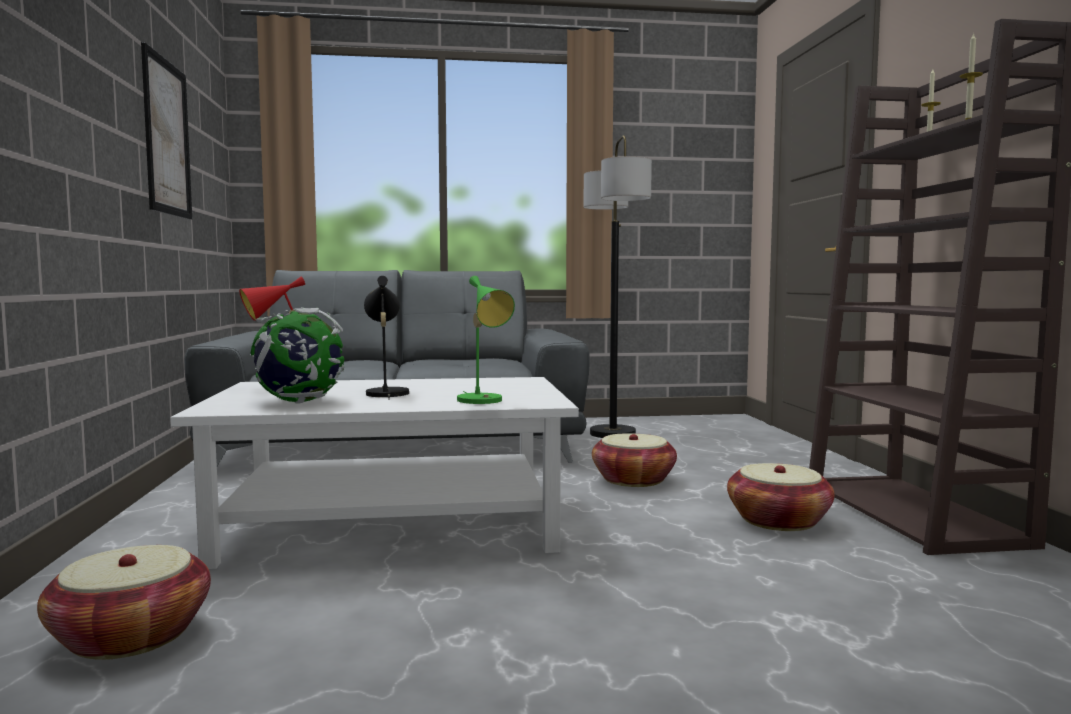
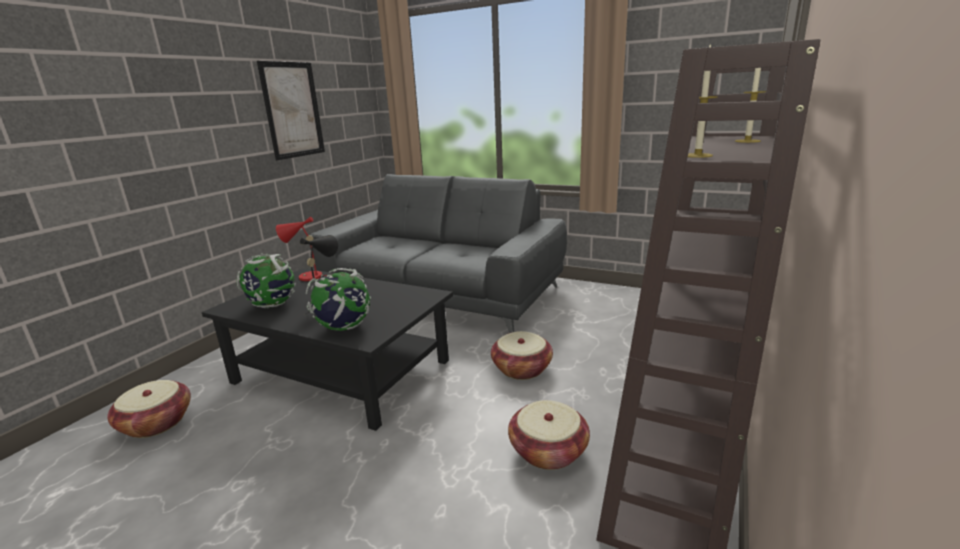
camera: 35 degrees right, 15 degrees up
(392, 522) = (342, 371): white coffee table -> black coffee table
(483, 401) = (344, 328): green table lamp -> globe
(612, 434) = (588, 308): floor lamp -> none

